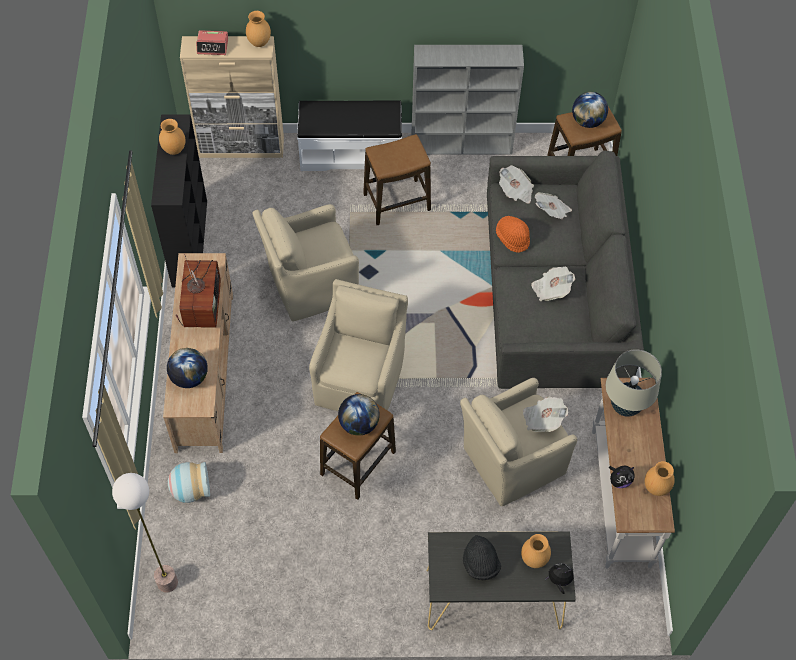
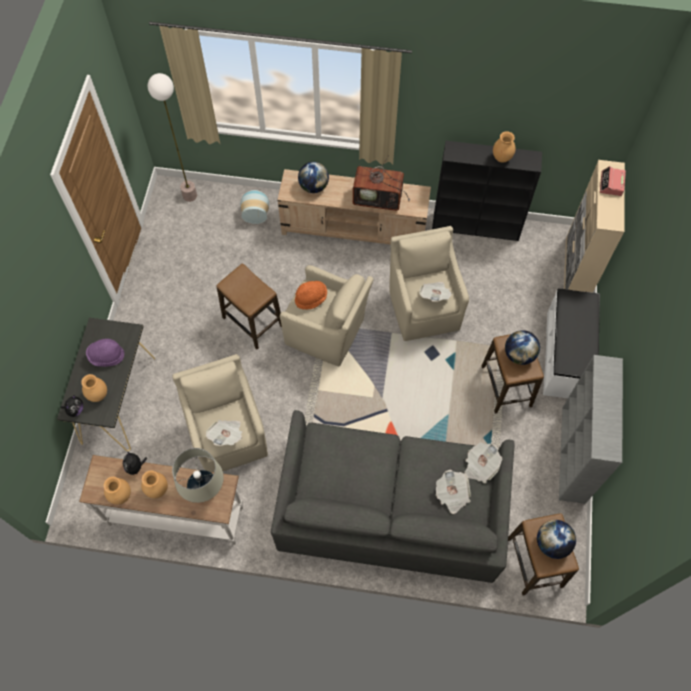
camera: 100 degrees right, 5 degrees up
(259, 43) = (615, 220): brown vase -> brown vase (157, 490)
(359, 424) = (246, 290): globe -> globe (519, 355)
(480, 563) = (106, 356): black hat -> purple hat
(512, 238) = (425, 453): orange hat -> orange hat (311, 298)
(551, 289) = (363, 475): newspaper -> newspaper (434, 295)

